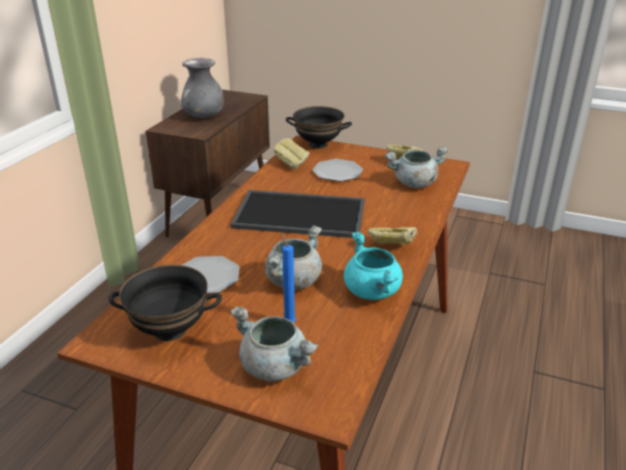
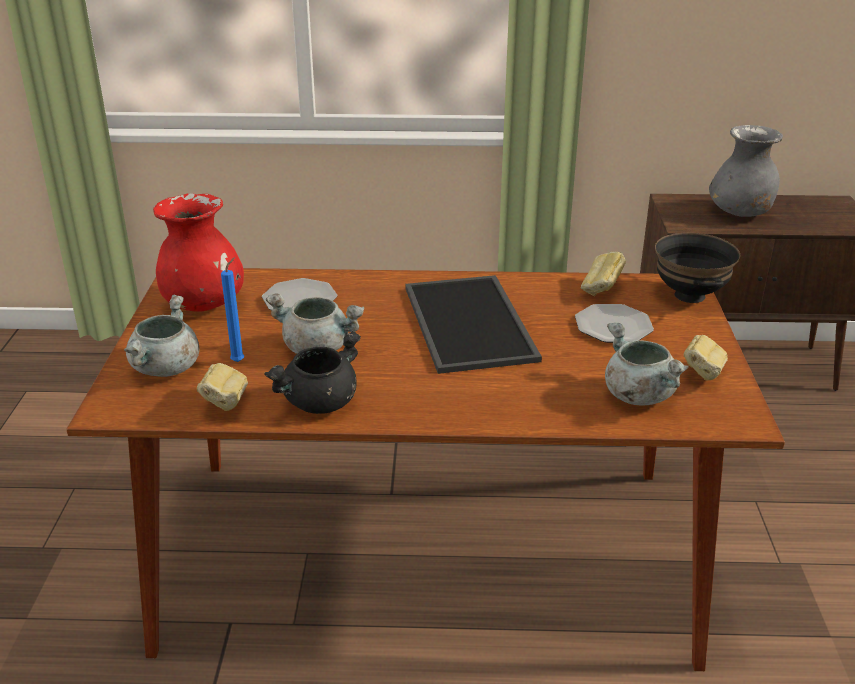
camera: 70 degrees right, 0 degrees up
(169, 331) = (204, 304): black bowl -> red vase
(373, 291) = (319, 403): turquoise cooking pot -> black cooking pot
(391, 248) = (429, 401): bread -> bread (225, 405)

